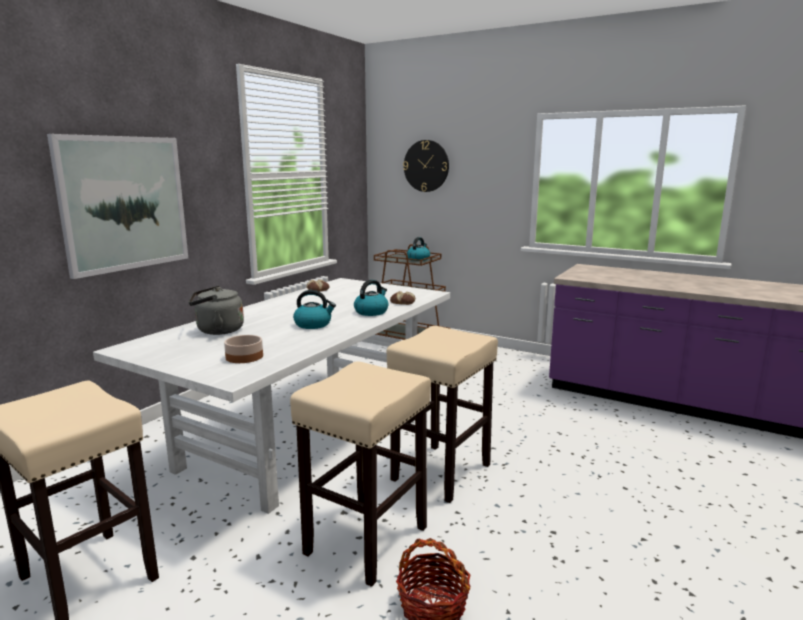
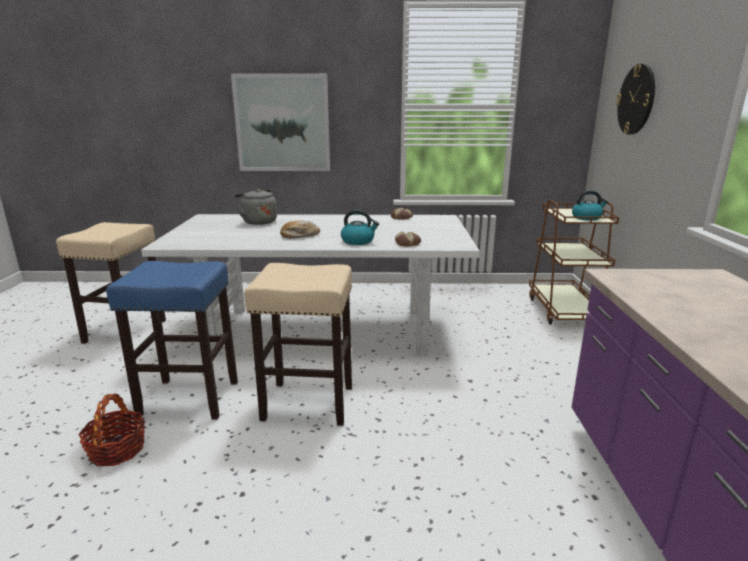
camera: 60 degrees right, 5 degrees up
(243, 357) = (208, 237): bowl -> none
(313, 324) = (299, 235): kettle -> bread
(366, 541) = (188, 399): beige stool -> blue stool

